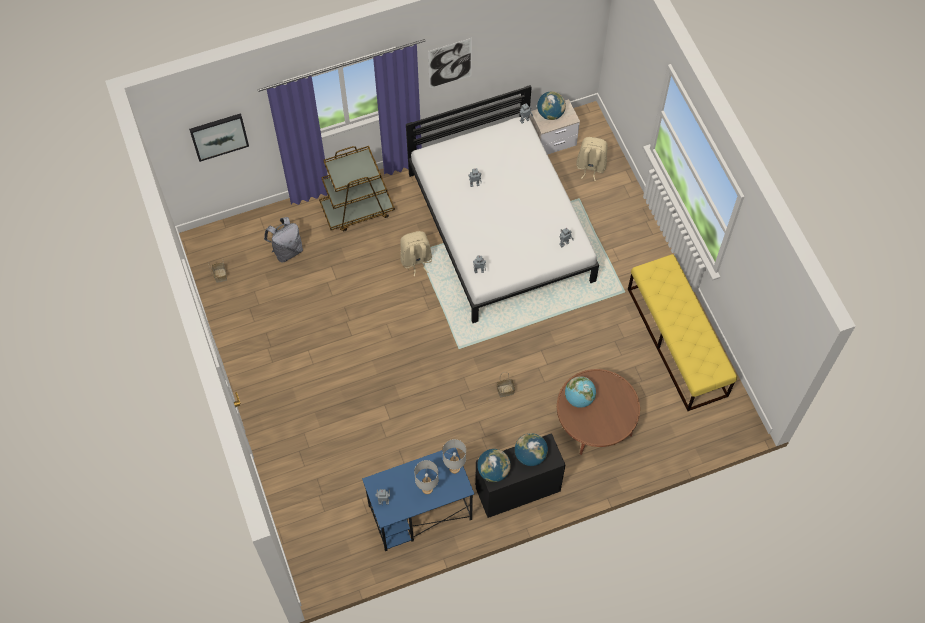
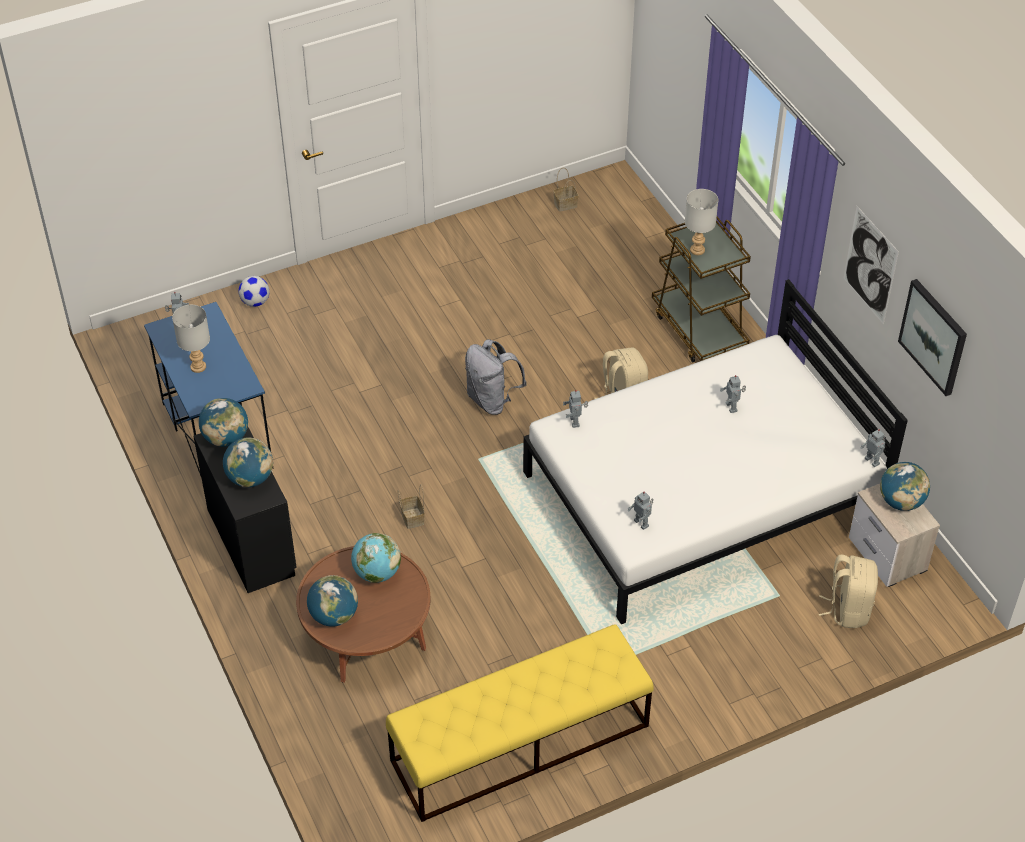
camera: 85 degrees right, 15 degrees down
(219, 136) = (679, 55): picture -> picture (934, 336)
(287, 250) = (615, 263): grey backpack -> grey backpack (492, 400)
(289, 488) = (255, 302): none -> football
(454, 468) = (228, 393): grey table lamp -> grey table lamp (696, 250)
(611, 424) = (334, 616): none -> globe

